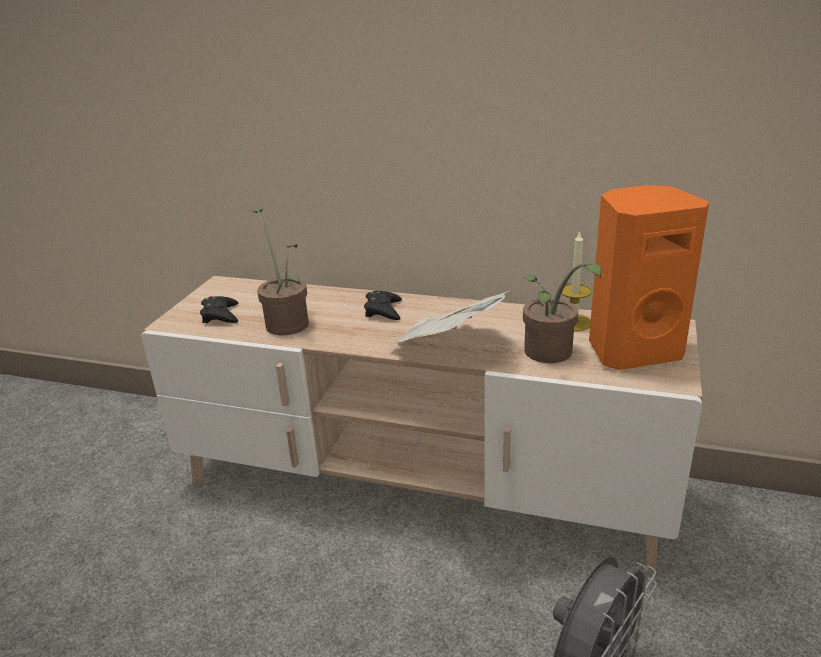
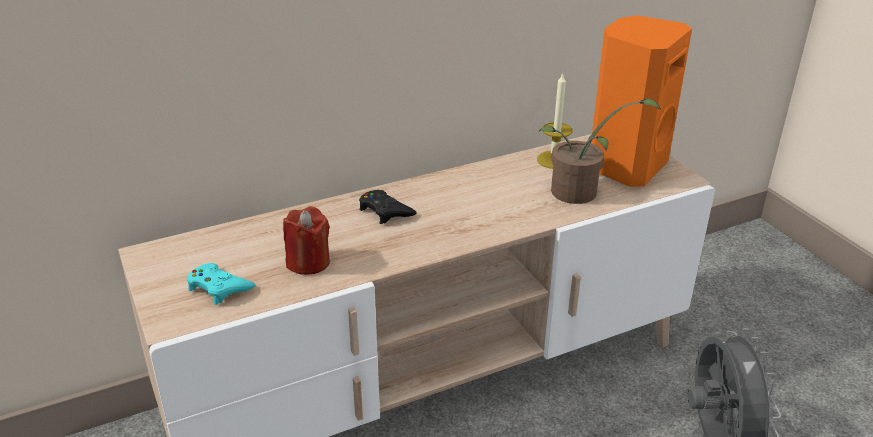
camera: 45 degrees left, 5 degrees up
(220, 315) = (219, 288): black game controller -> turquoise game controller
(287, 321) = (308, 262): potted plant -> red candle
(448, 346) = (497, 221): newspaper -> none

